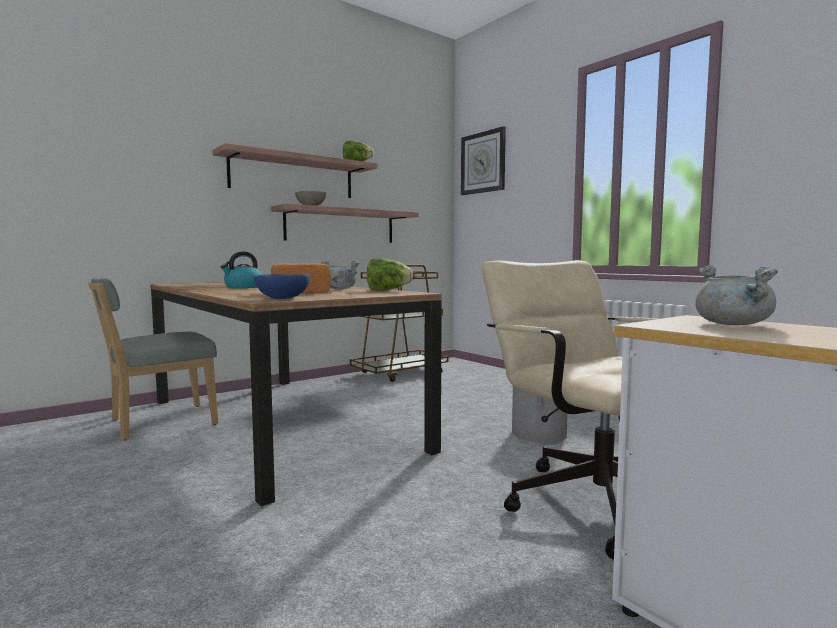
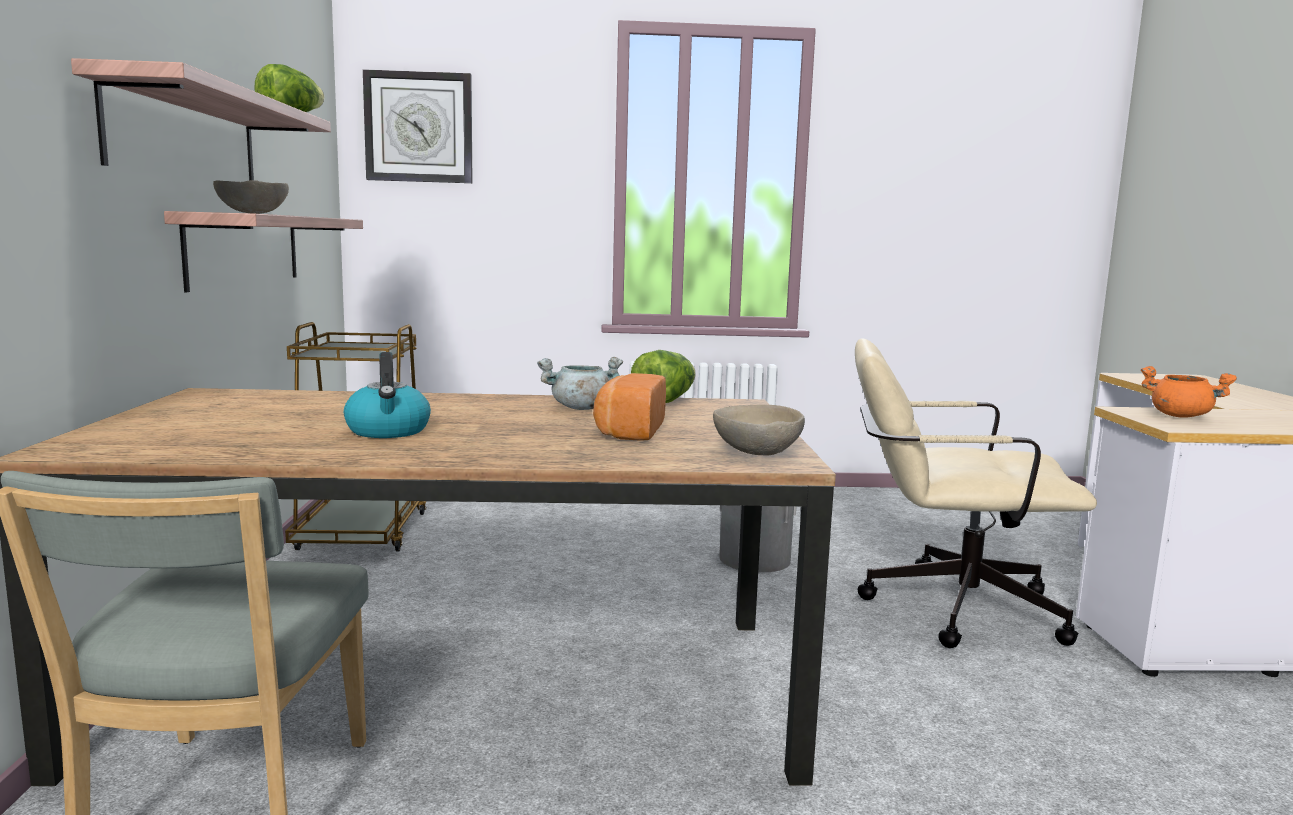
camera: 55 degrees left, 5 degrees up
(283, 298) = (756, 452): blue bowl -> beige bowl
(734, 324) = (1181, 416): grey cooking pot -> orange cooking pot

